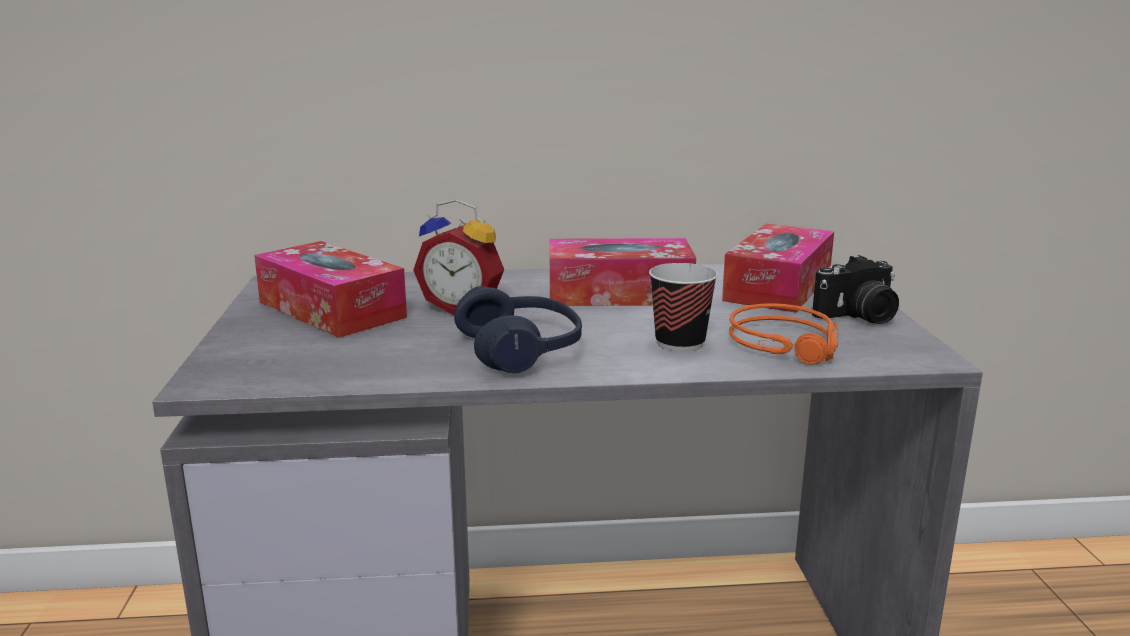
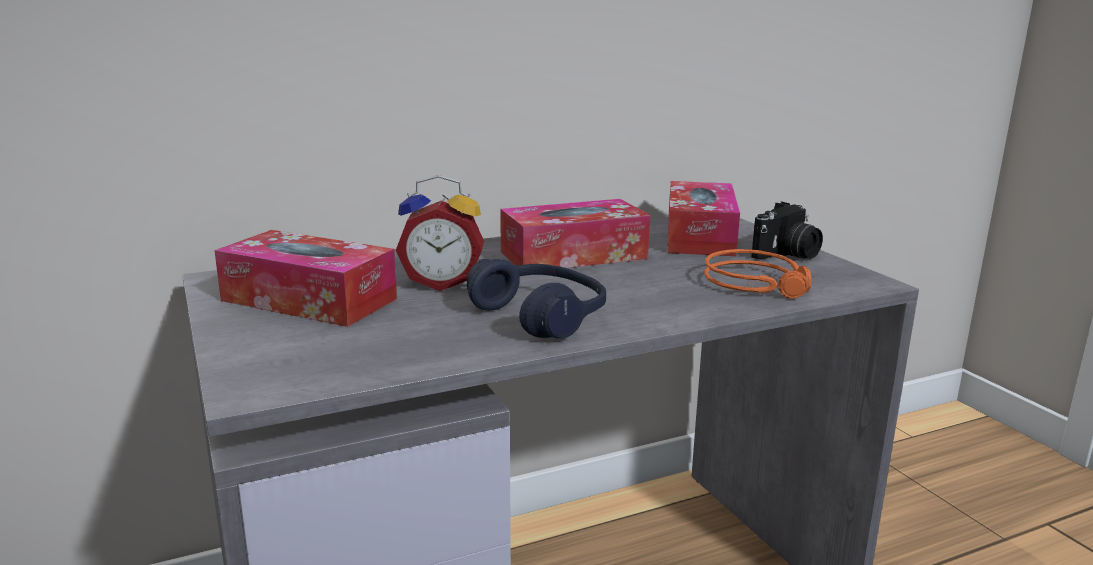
camera: 20 degrees left, 0 degrees up
(680, 343) = (672, 293): cup -> none

